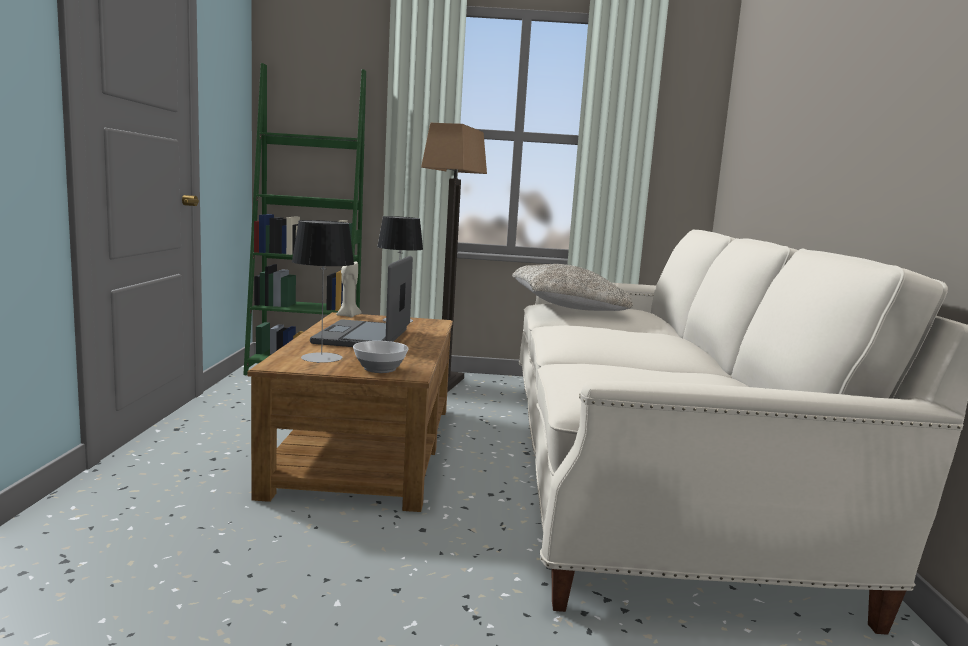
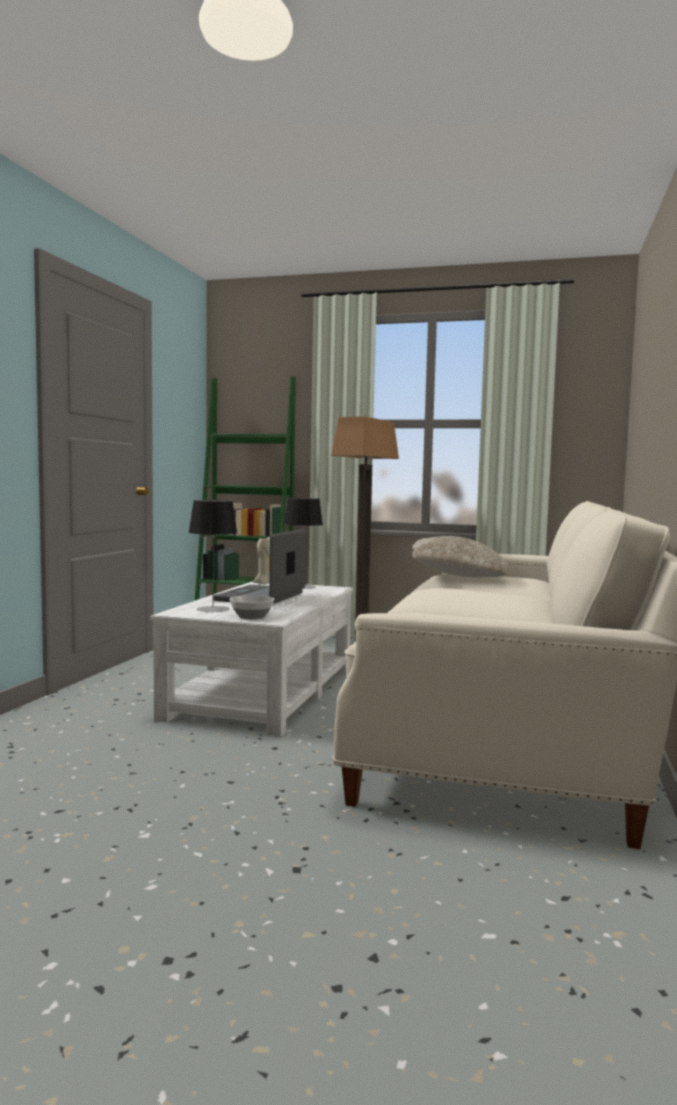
camera: 15 degrees right, 5 degrees down
(365, 447) = (262, 692): brown coffee table -> white coffee table

